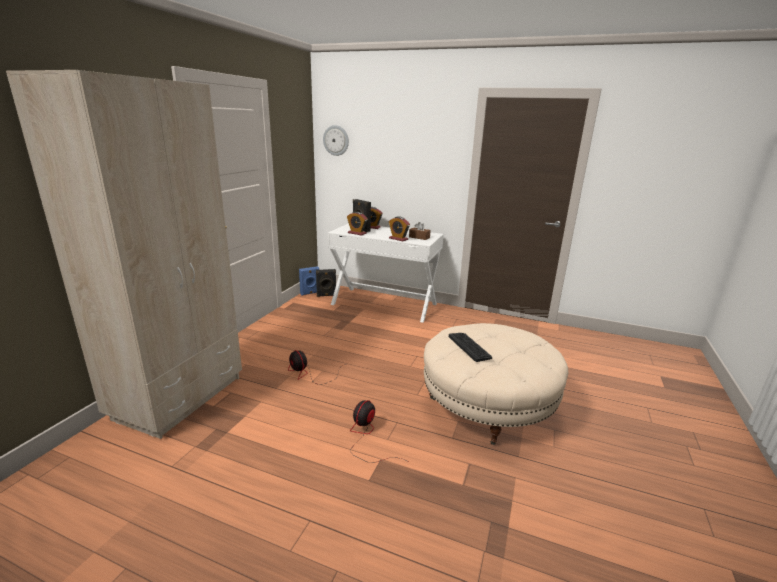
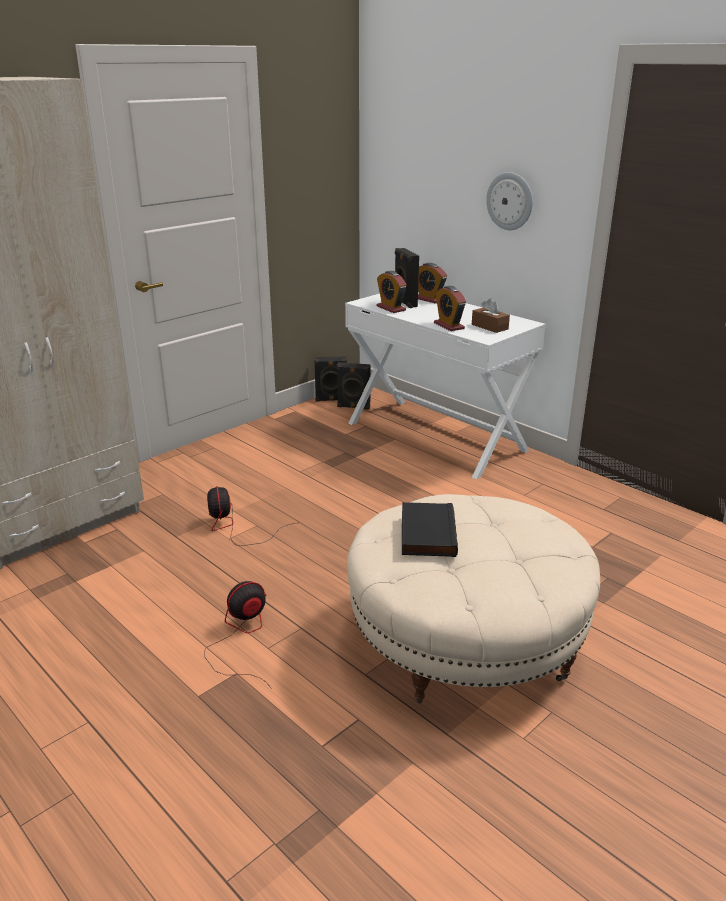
camera: 25 degrees right, 5 degrees up
(310, 293) = (331, 400): blue speaker -> black speaker
(336, 140) = (389, 141): wall clock -> wall clock (510, 201)
(469, 347) = (426, 533): keyboard -> black book

